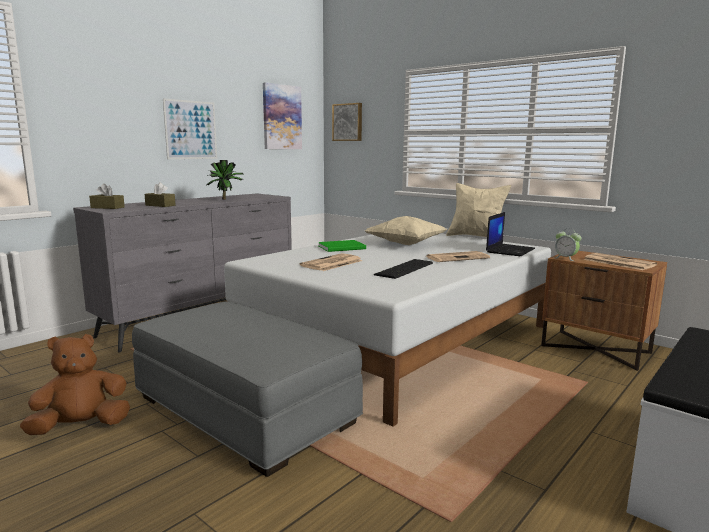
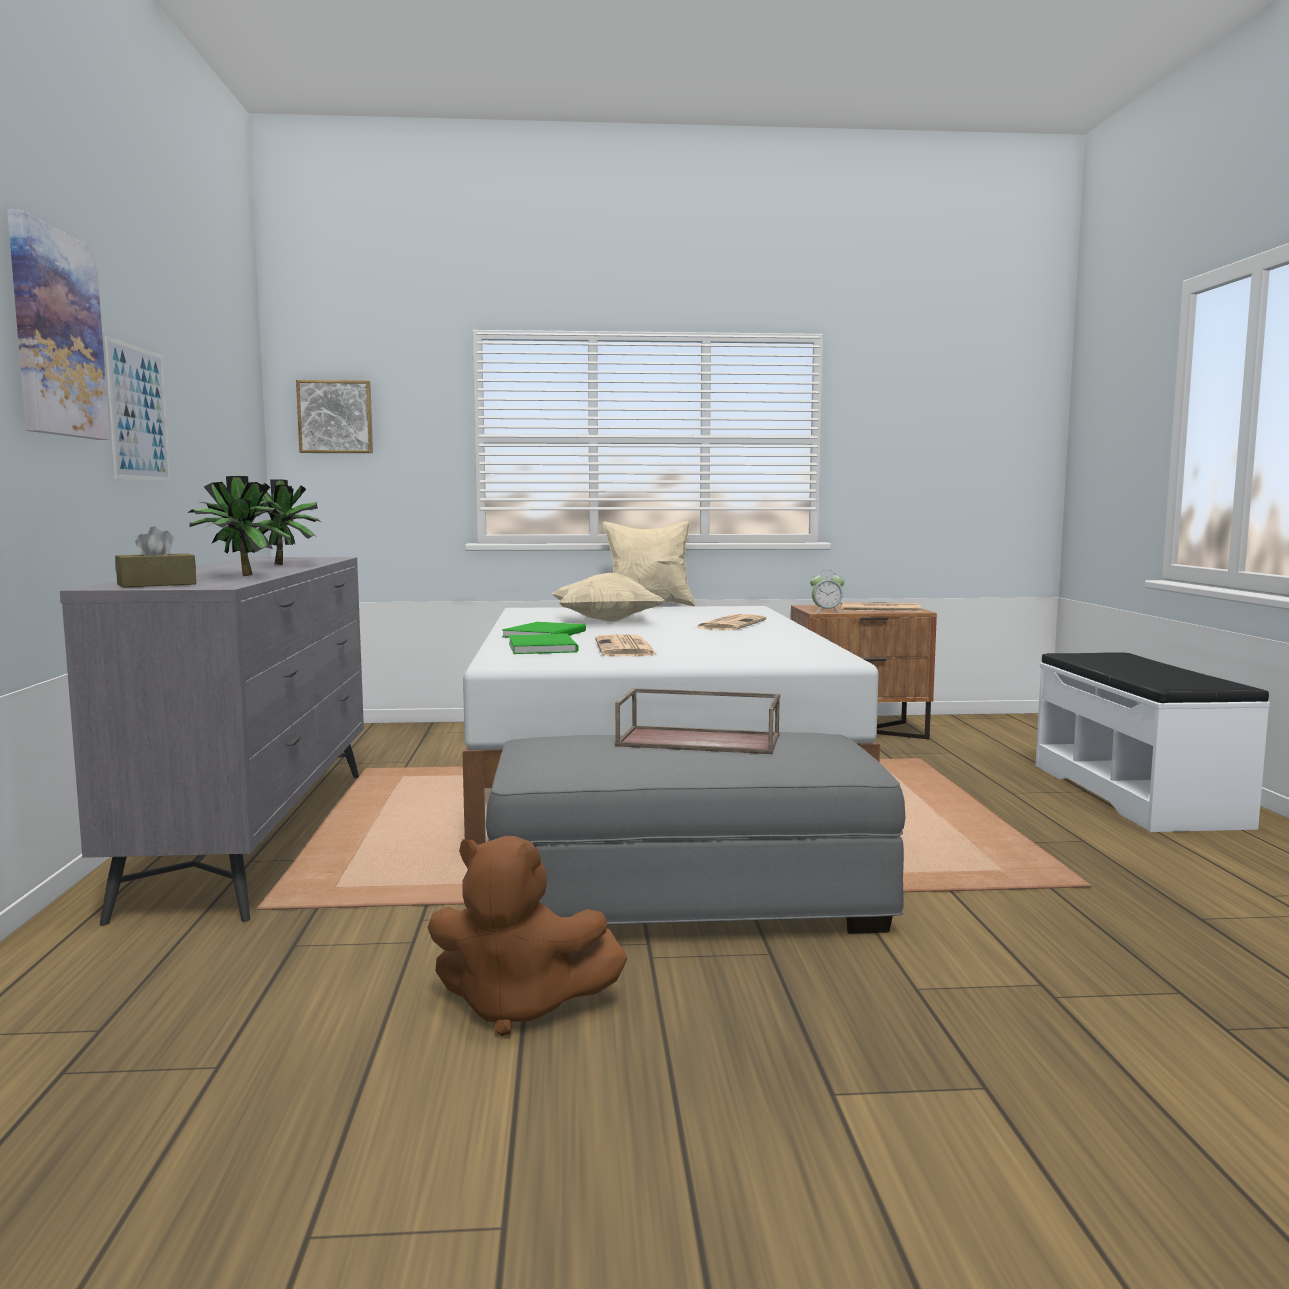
camera: 45 degrees left, 5 degrees down
(81, 426) = (519, 1007): brown plush toy -> brown plush toy turned 90 degrees counterclockwise
(160, 205) = (239, 576): brown tissue box -> potted plant
(258, 325) = (701, 740): none -> brown tray
(281, 117) = (229, 399): picture -> picture (56, 334)
(306, 255) = (544, 647): none -> green book
(406, 269) = (734, 640): keyboard -> none
(510, 250) = (746, 612): laptop -> none

